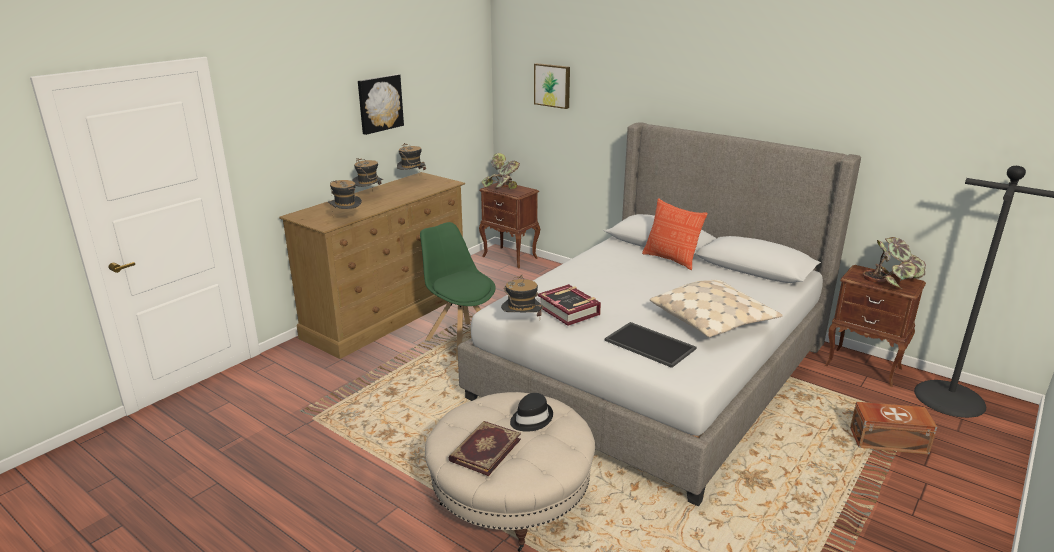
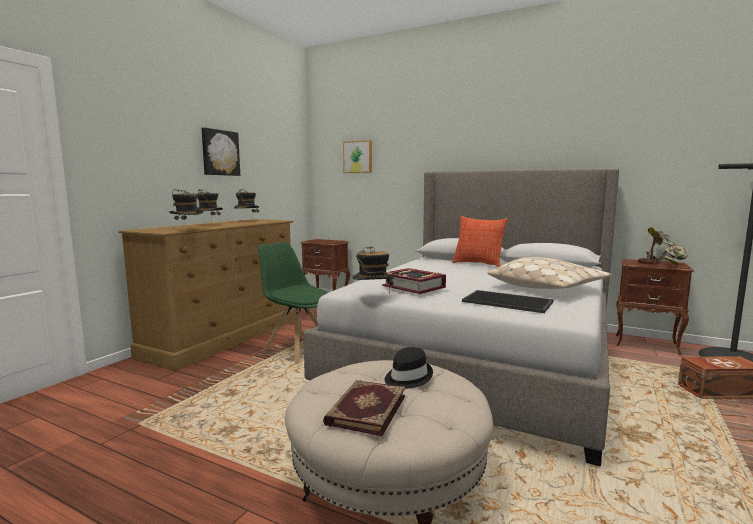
camera: 10 degrees left, 15 degrees down
(501, 188) = (318, 241): potted plant -> none

